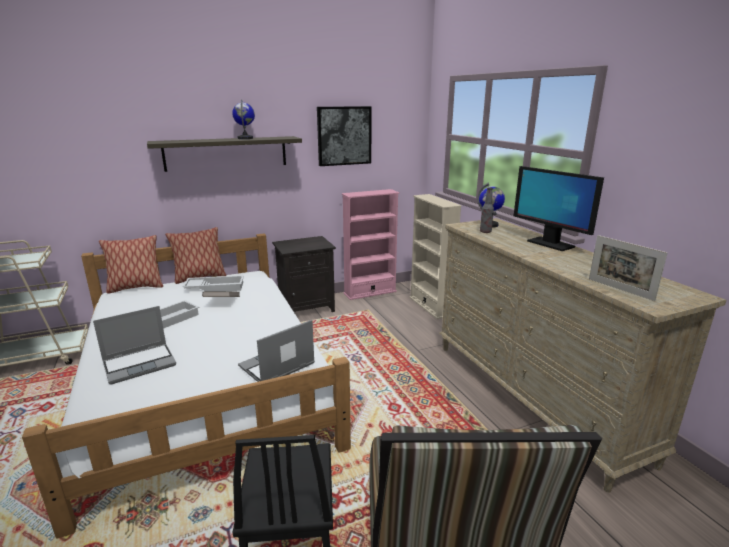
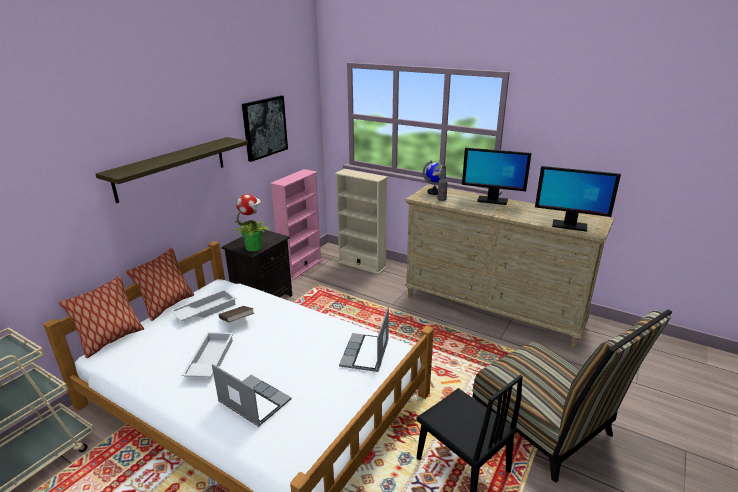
camera: 35 degrees left, 5 degrees up
(140, 364) = (253, 401): laptop -> laptop turned 75 degrees counterclockwise
(245, 138) = (194, 149): globe -> none
(294, 247) = (254, 247): none -> potted plant
(620, 289) = (569, 225): picture frame -> monitor

